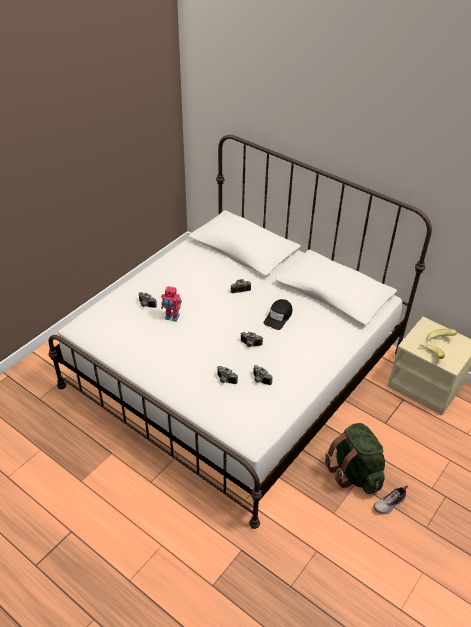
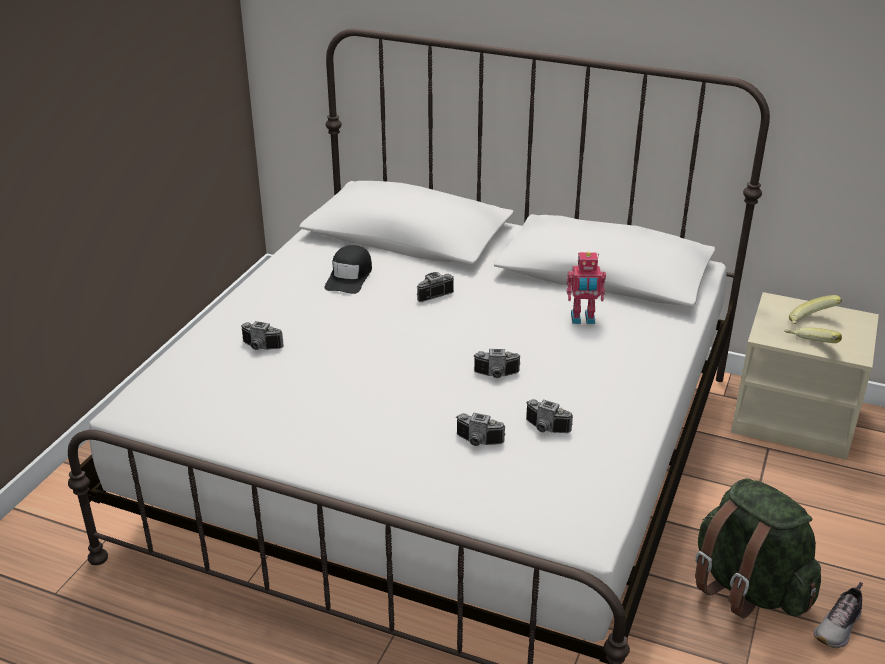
camera: 15 degrees left, 10 degrees down
(172, 317) = (322, 359): toy robot -> toy robot (583, 319)
(278, 317) = (526, 324): black cap -> black cap (349, 277)

